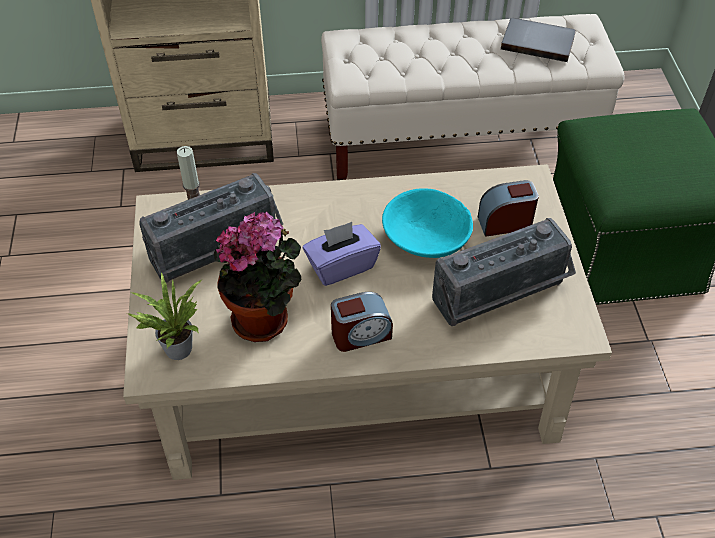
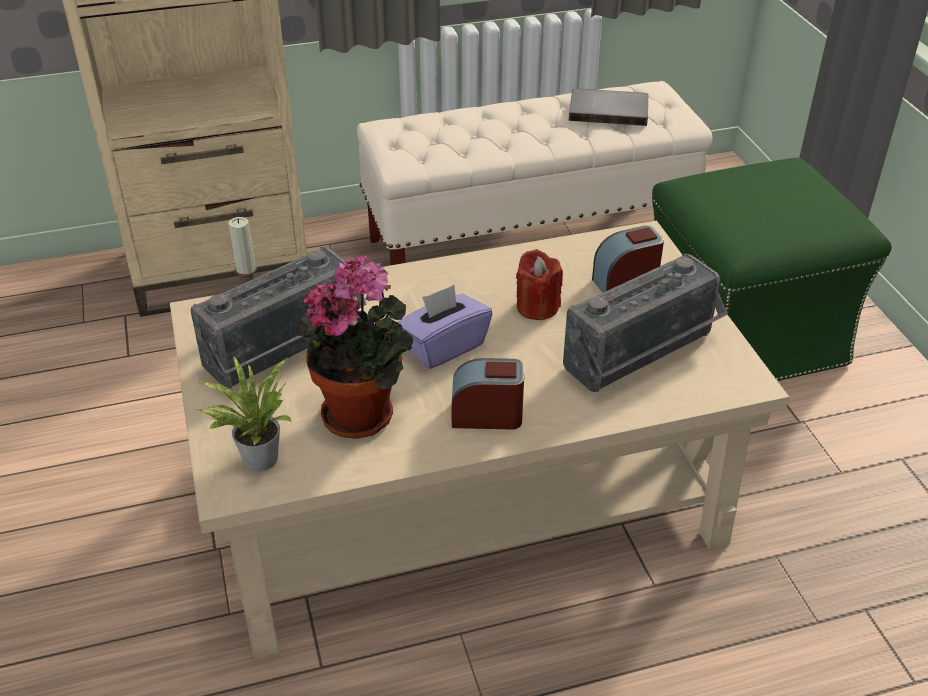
camera: 10 degrees left, 10 degrees down
(361, 334) = (487, 415): alarm clock -> alarm clock turned 150 degrees counterclockwise
(425, 238) = (537, 307): turquoise bowl -> red candle

